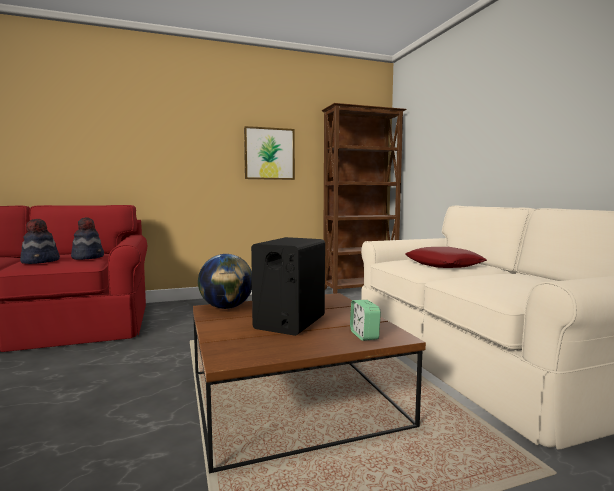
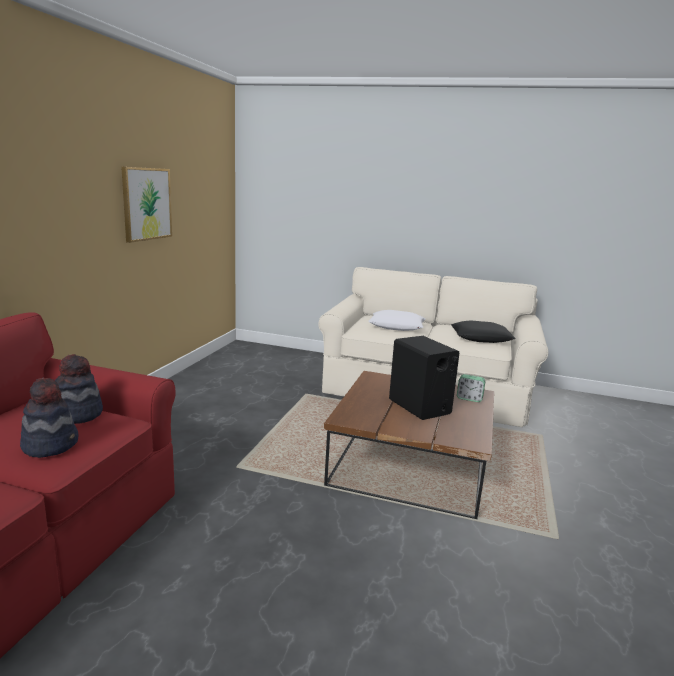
camera: 55 degrees left, 10 degrees up
(226, 307) = (351, 413): globe -> none
(361, 289) = (232, 354): brown bookcase -> none
(443, 264) = (396, 326): red pillow -> white pillow
(529, 286) = (481, 337): none -> black pillow

